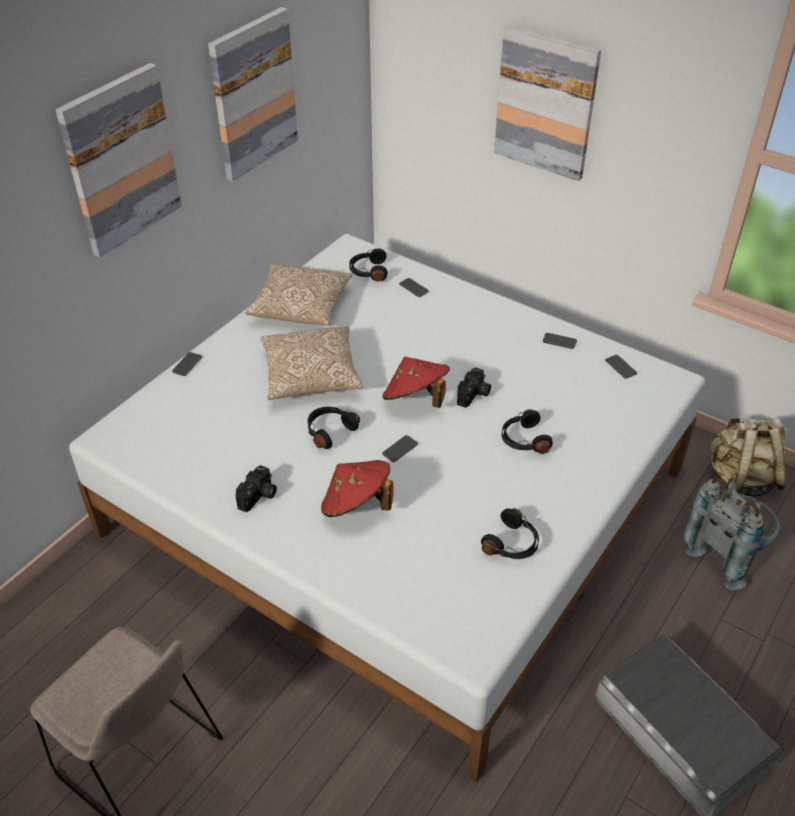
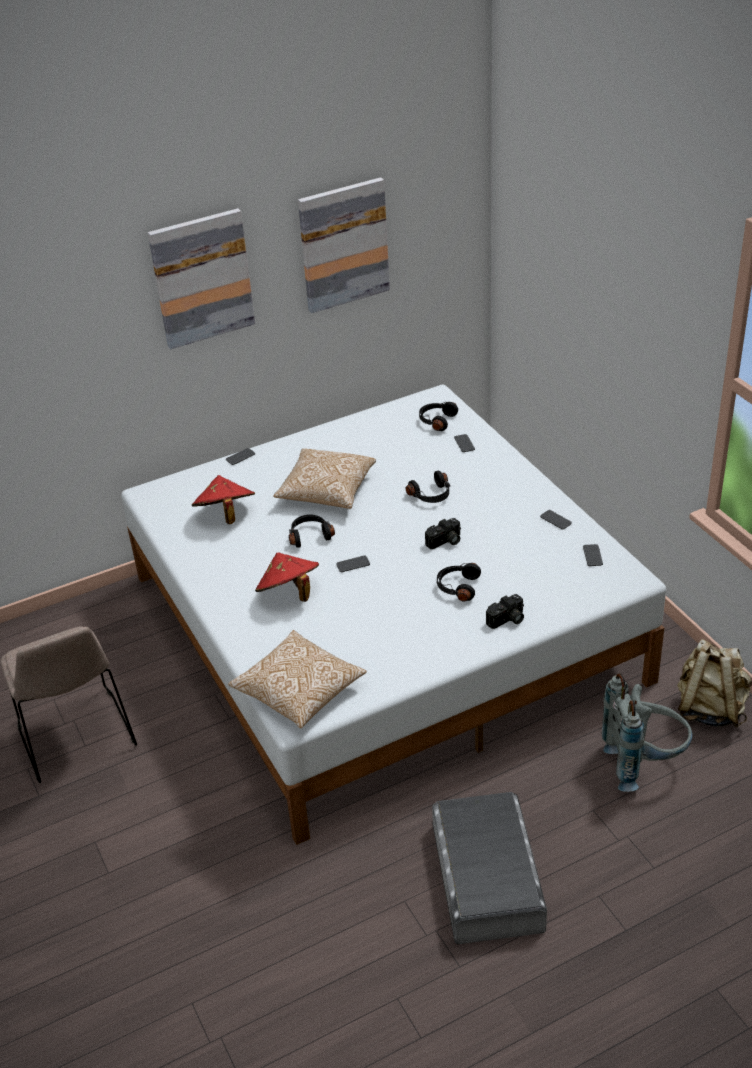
camera: 30 degrees right, 5 degrees down
(259, 497) = (224, 566): camera -> camera (507, 620)
(301, 307) = (359, 436): pillow -> pillow (299, 692)
(415, 399) = (395, 531): red hat -> red hat (225, 515)
(512, 544) = (384, 658): black headphones -> black headphones (431, 495)
(546, 103) = (597, 298): picture -> none

